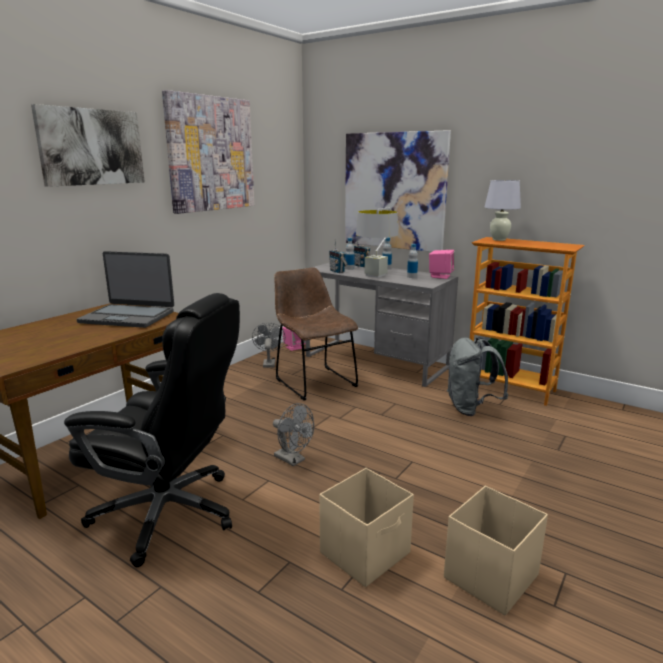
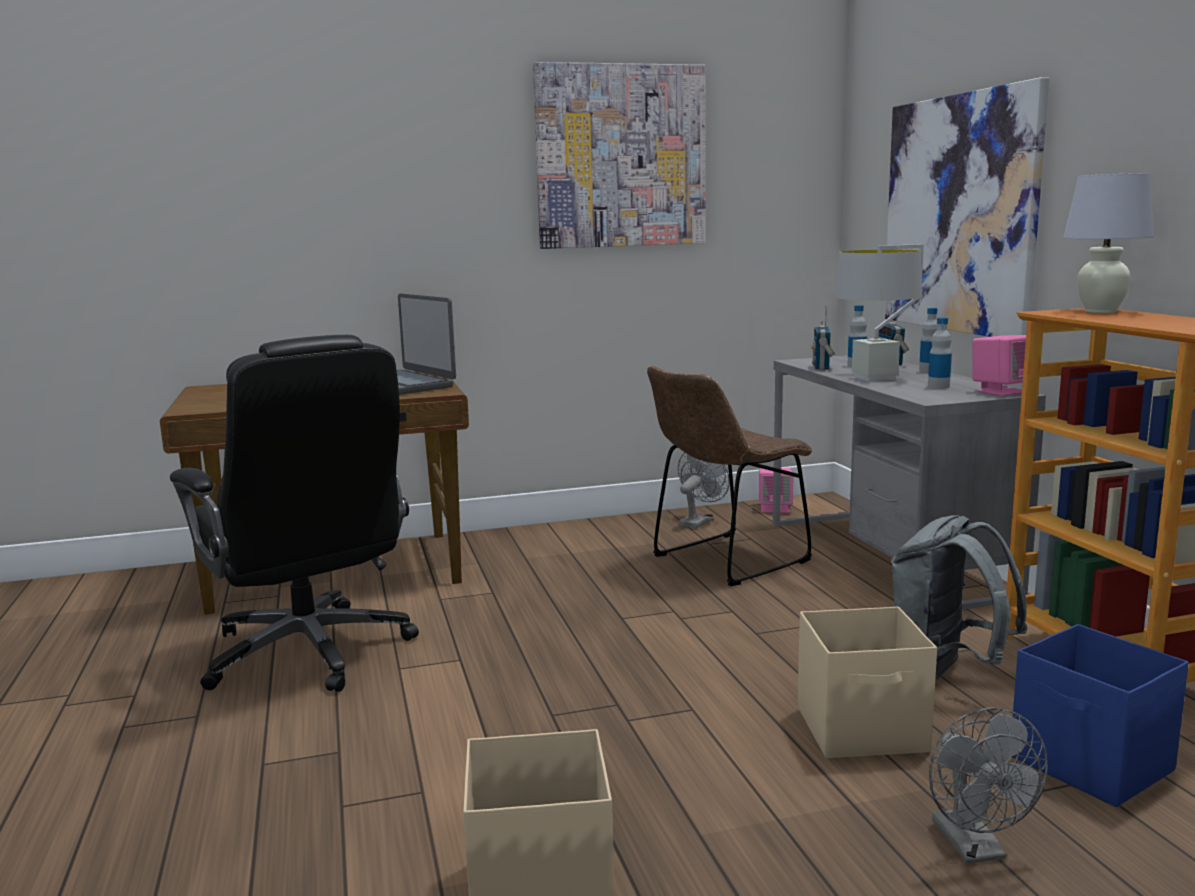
camera: 40 degrees right, 5 degrees down
(91, 147) = (410, 150): picture -> none
(293, 460) = (528, 648): grey fan -> grey fan (975, 848)
(313, 381) = (725, 561): brown chair -> brown chair turned 135 degrees counterclockwise
(366, 553) = (433, 784): beige storage box -> beige storage box (863, 730)
(558, 429) = (1092, 765): none -> blue storage box

